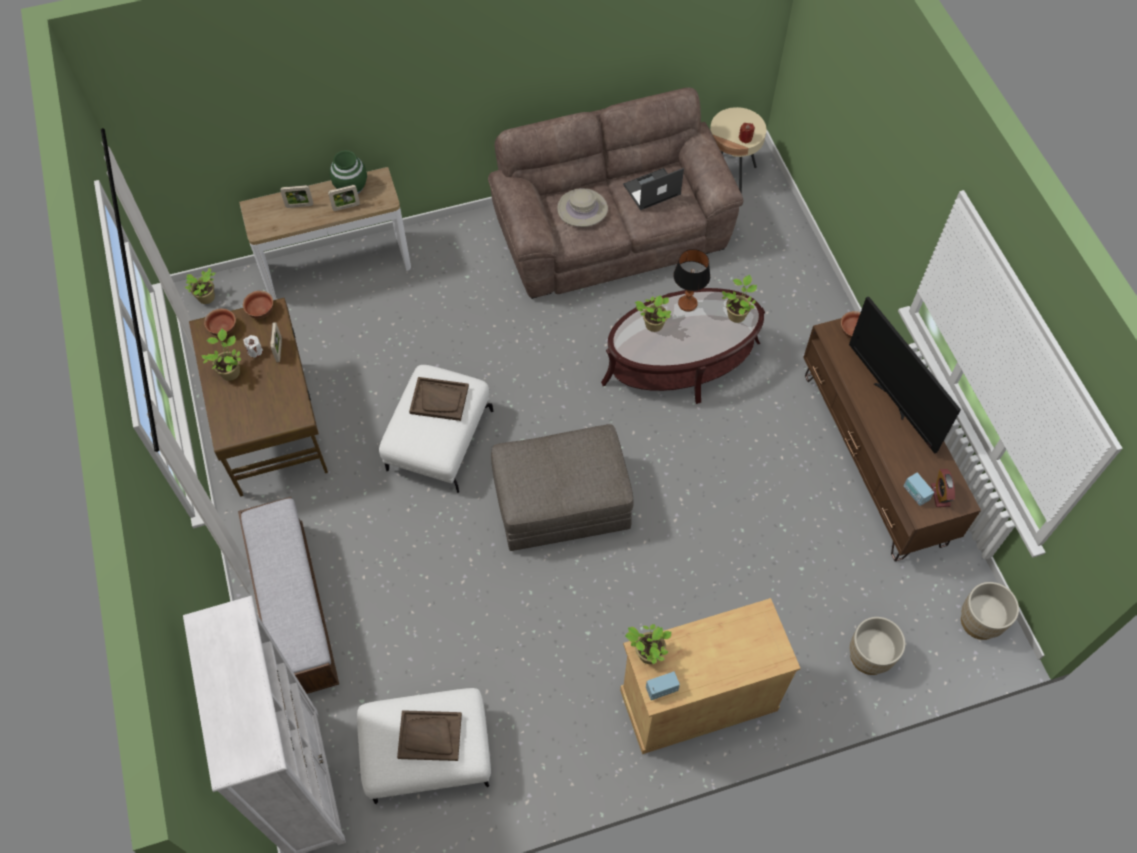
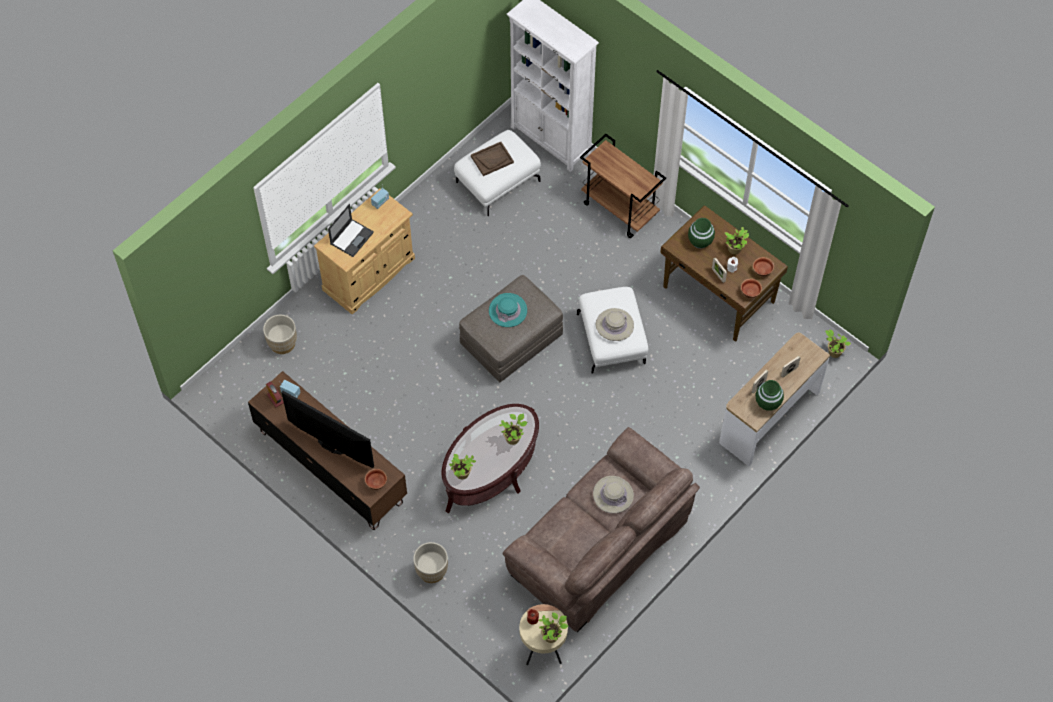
camera: 150 degrees right, 0 degrees up
(262, 404) = (700, 241): none -> green vase
(295, 610) = (620, 209): bench -> brown cart
(439, 399) = (614, 325): brown tray -> beige hat
(561, 478) = (508, 311): none -> turquoise hat
(647, 654) = (397, 214): potted plant -> potted plant (552, 635)
(651, 190) = (575, 535): laptop -> laptop (352, 237)
(687, 304) = (499, 465): table lamp -> none
(979, 621) = (224, 394): beige planter -> beige planter (431, 570)

